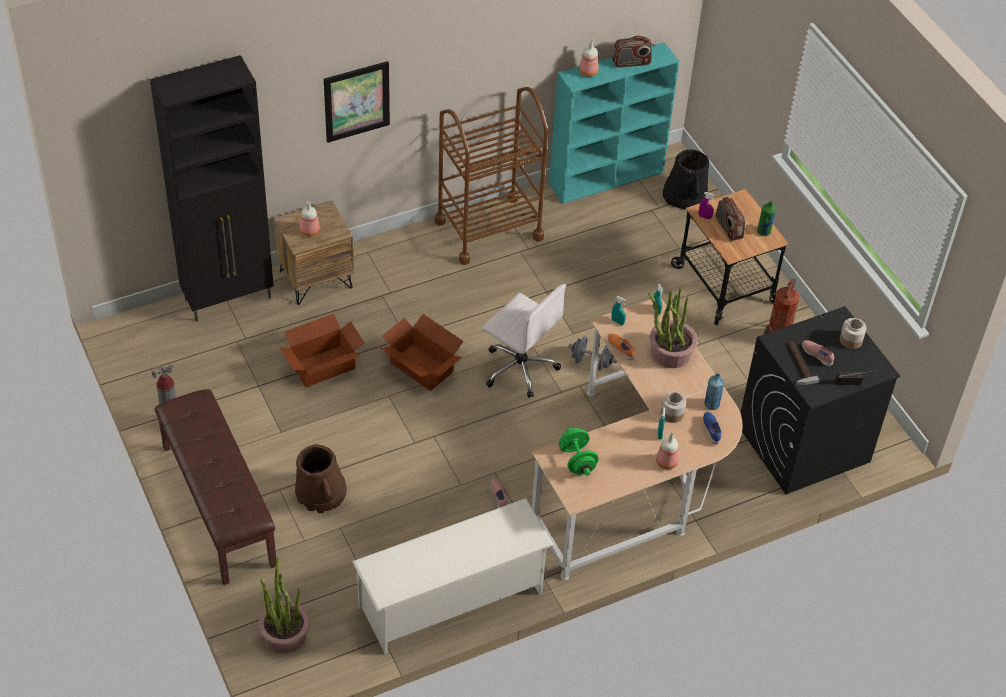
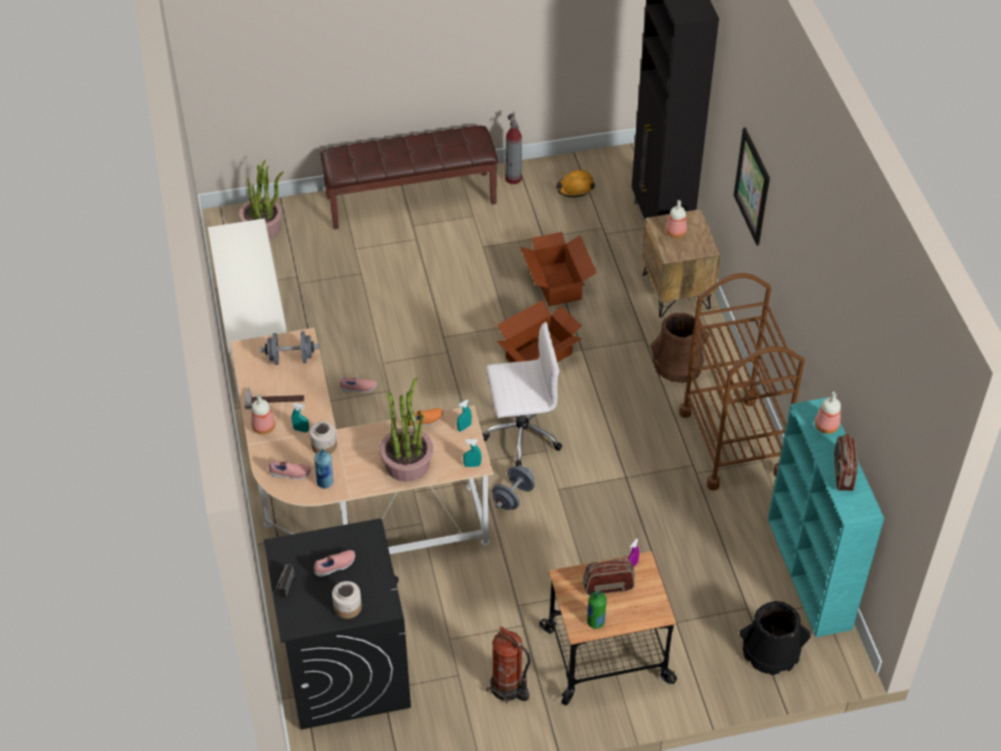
camera: 105 degrees right, 0 degrees up
(180, 369) = (575, 188): none -> orange hard hat
(320, 492) = (404, 265): brown bucket -> brown bucket (678, 364)
(519, 367) = (520, 433): white office chair -> white office chair turned 150 degrees counterclockwise
(577, 461) = (291, 358): green dumbbell -> grey dumbbell
(712, 431) = (290, 474): blue shoe -> pink shoe
(797, 364) = (329, 544): hammer -> hammer (275, 398)

